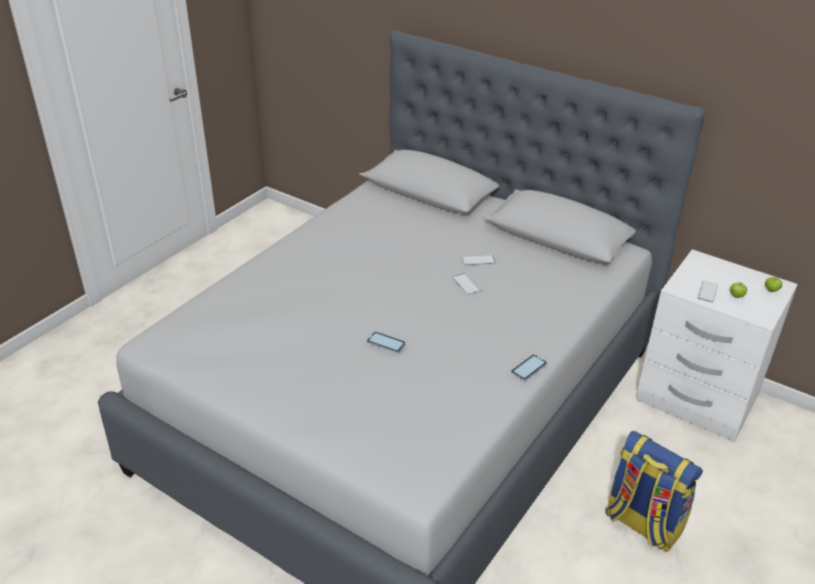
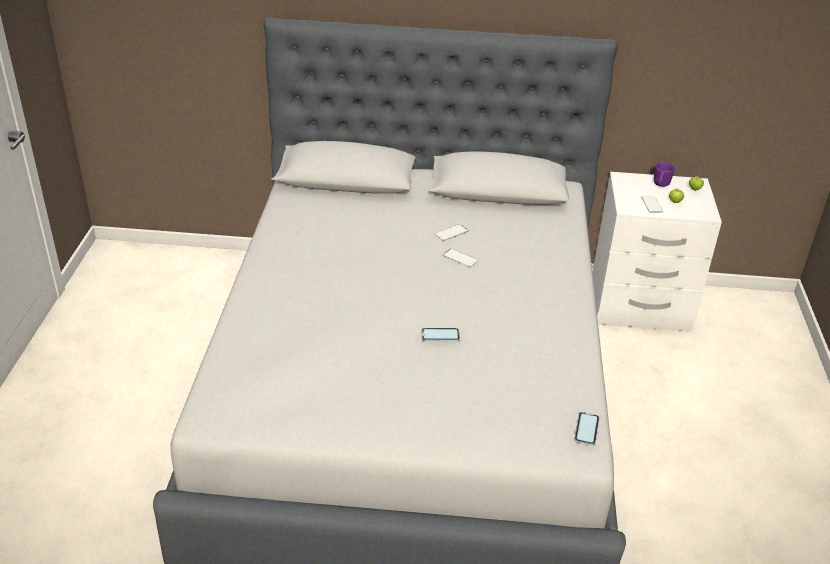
camera: 30 degrees left, 0 degrees up
(529, 368) = (578, 315): phone -> phone (586, 430)
(642, 523) = (674, 425): backpack -> none
(735, 276) = (660, 185): none -> purple mug

